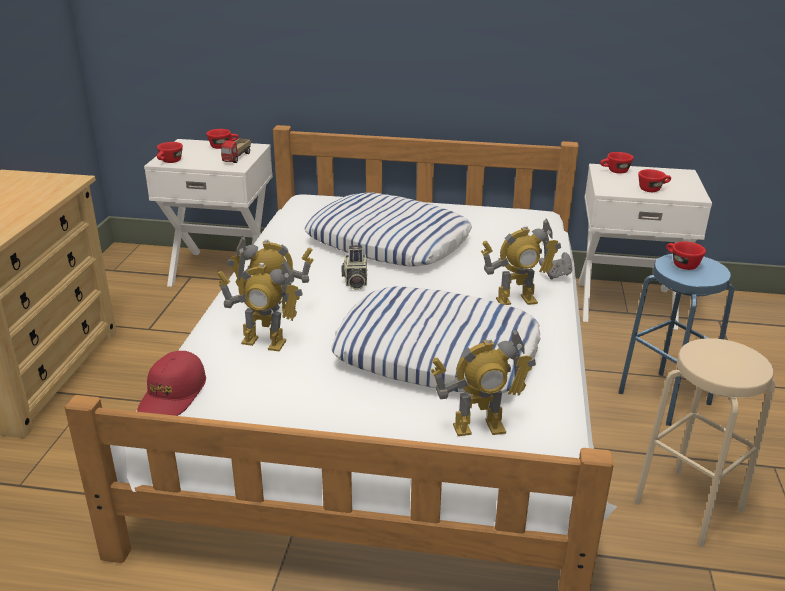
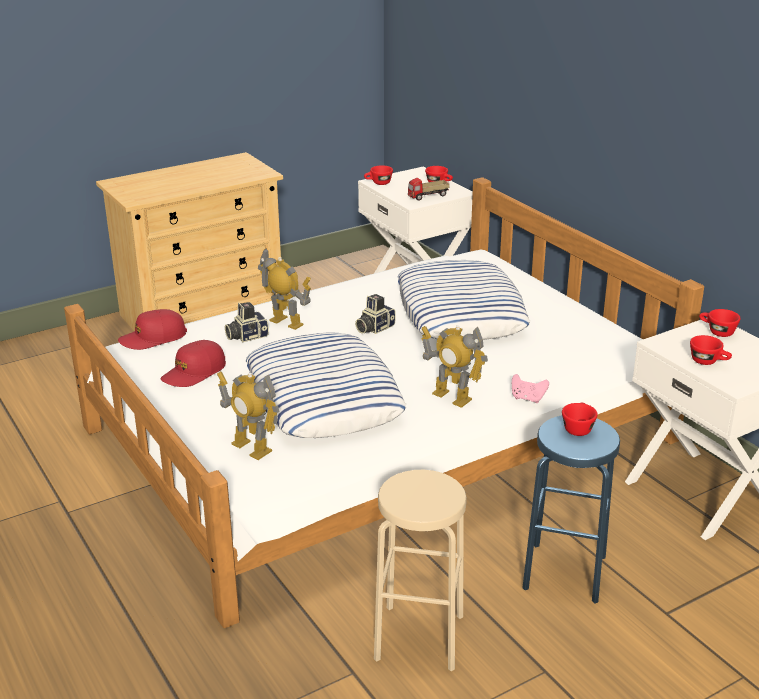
camera: 50 degrees right, 0 degrees up
(264, 342) = (246, 336): toy robot -> camera
(287, 400) = (194, 372): none -> red cap
(556, 275) = (527, 398): grey game controller -> pink game controller

